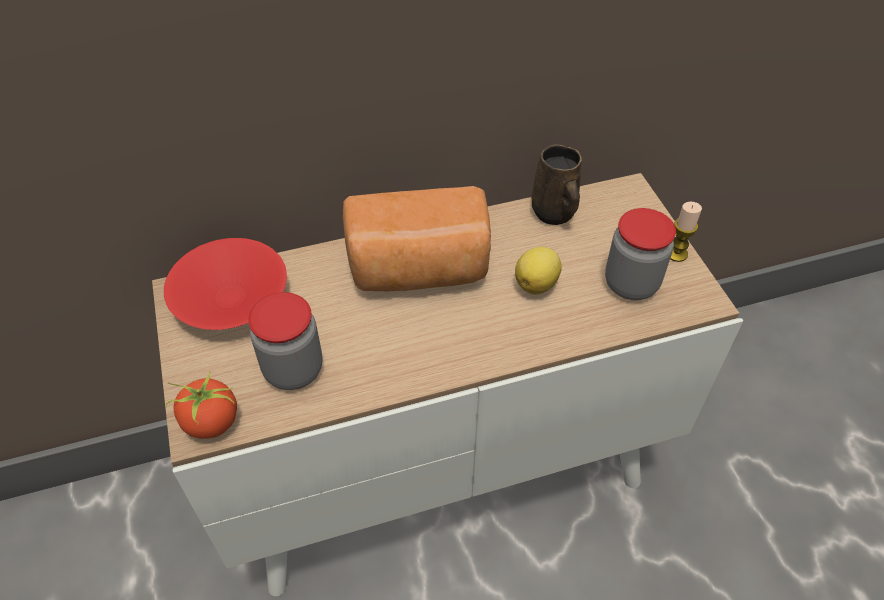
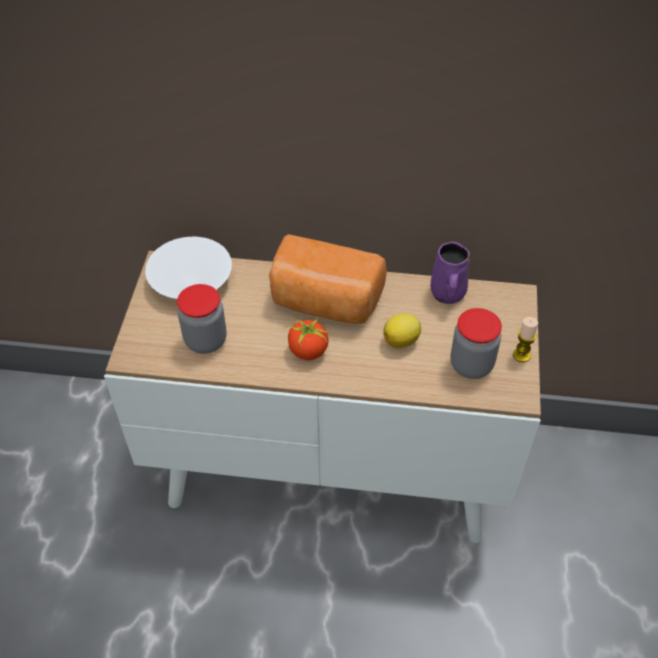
camera: 25 degrees right, 0 degrees up
(211, 423) = (139, 355): tomato -> tomato (307, 351)
(231, 300) = (190, 281): red bowl -> white bowl
(554, 213) = (447, 294): brown mug -> purple mug

